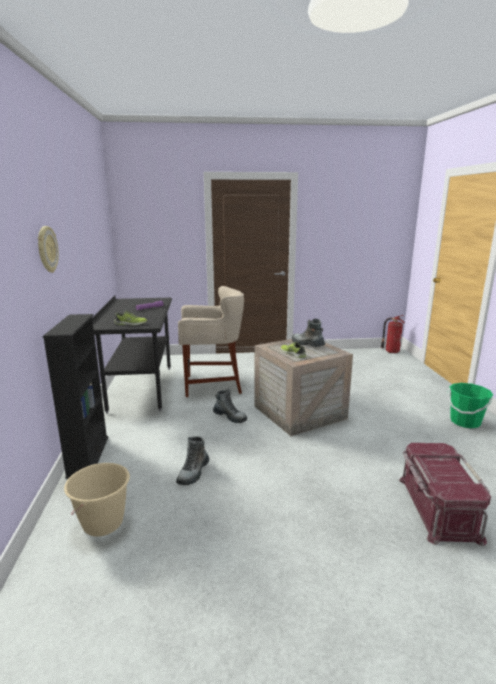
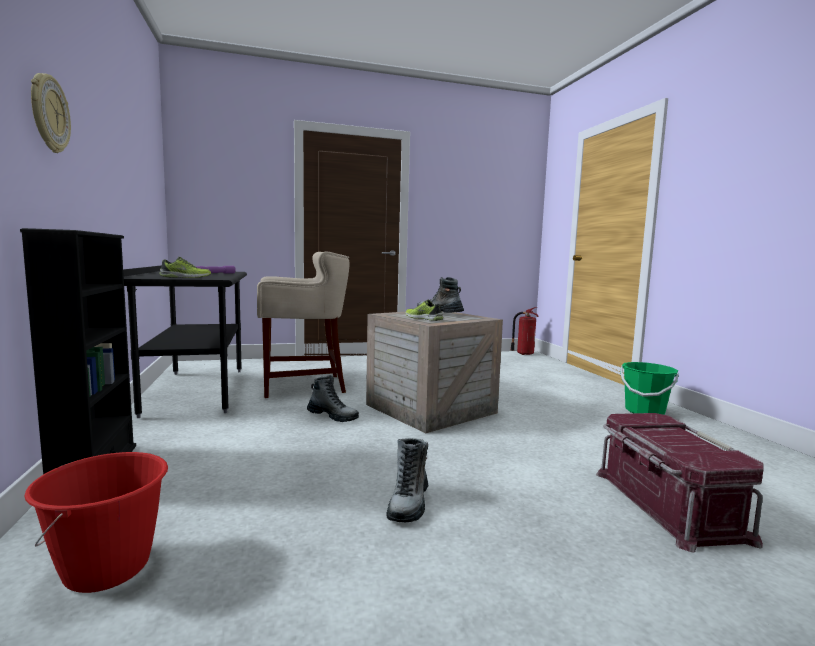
camera: 10 degrees left, 10 degrees down
(103, 523) = (108, 568): beige bucket -> red bucket
(193, 472) = (282, 483): boot -> boot (409, 503)

